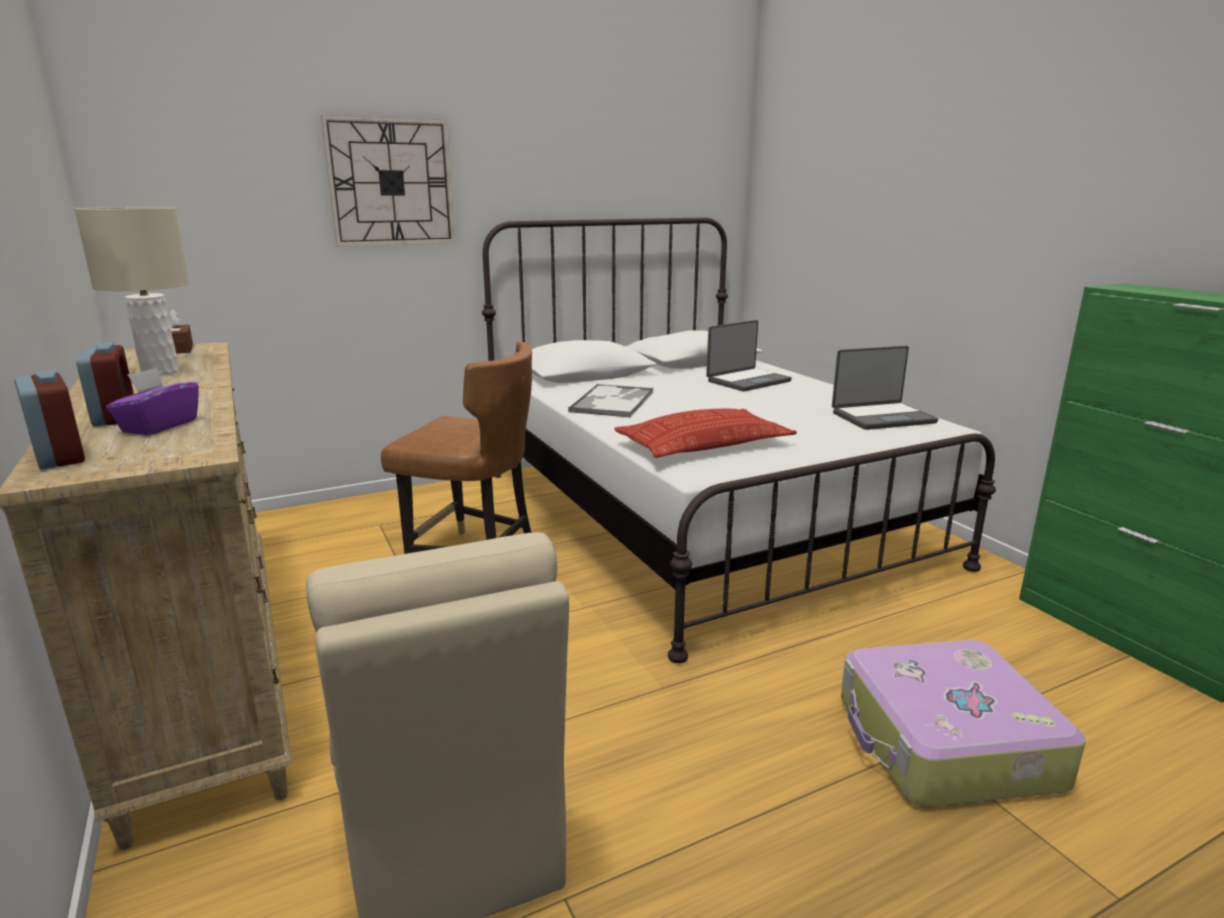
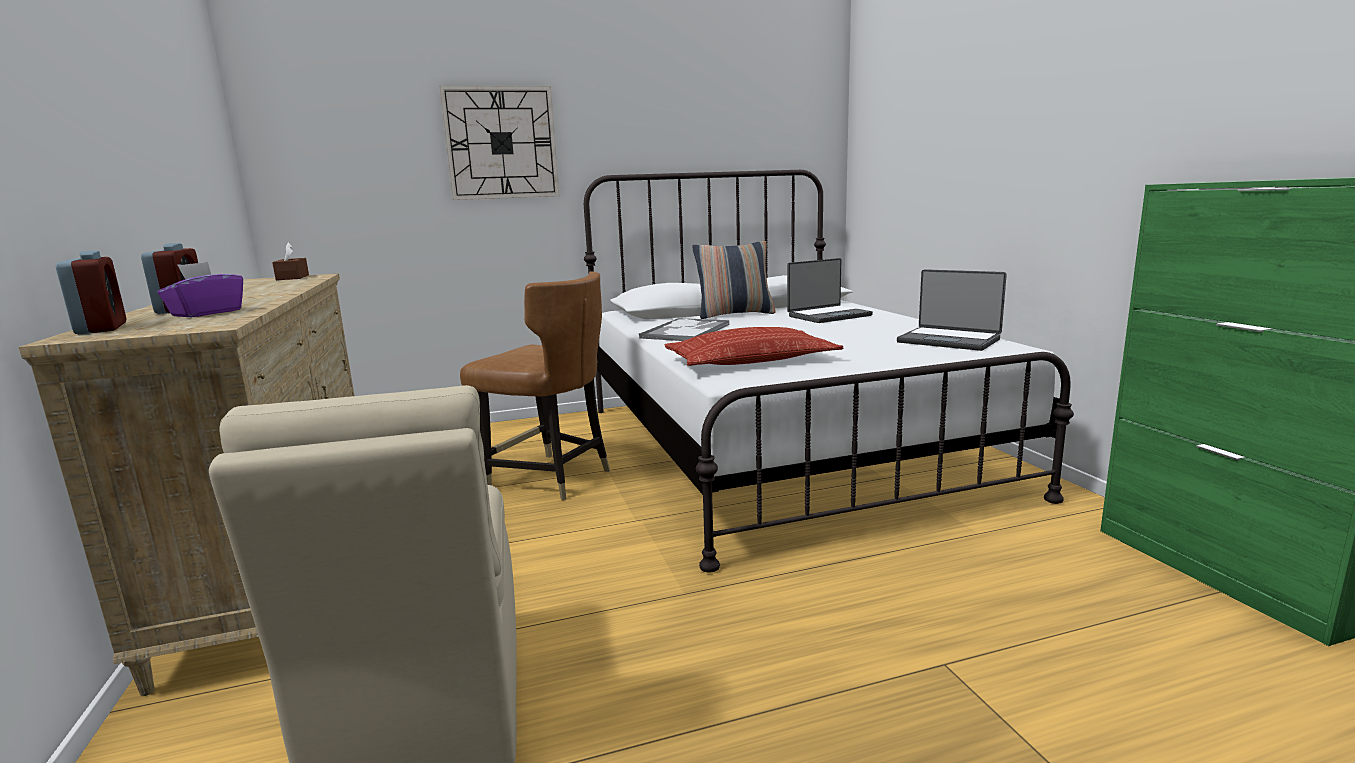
camera: 10 degrees right, 5 degrees down
(161, 372) = (258, 288): beige table lamp -> none
(650, 377) = (735, 314): none -> pillow
(882, 417) = (949, 340): laptop -> laptop turned 45 degrees clockwise
(945, 743) = (970, 664): suitcase -> none

